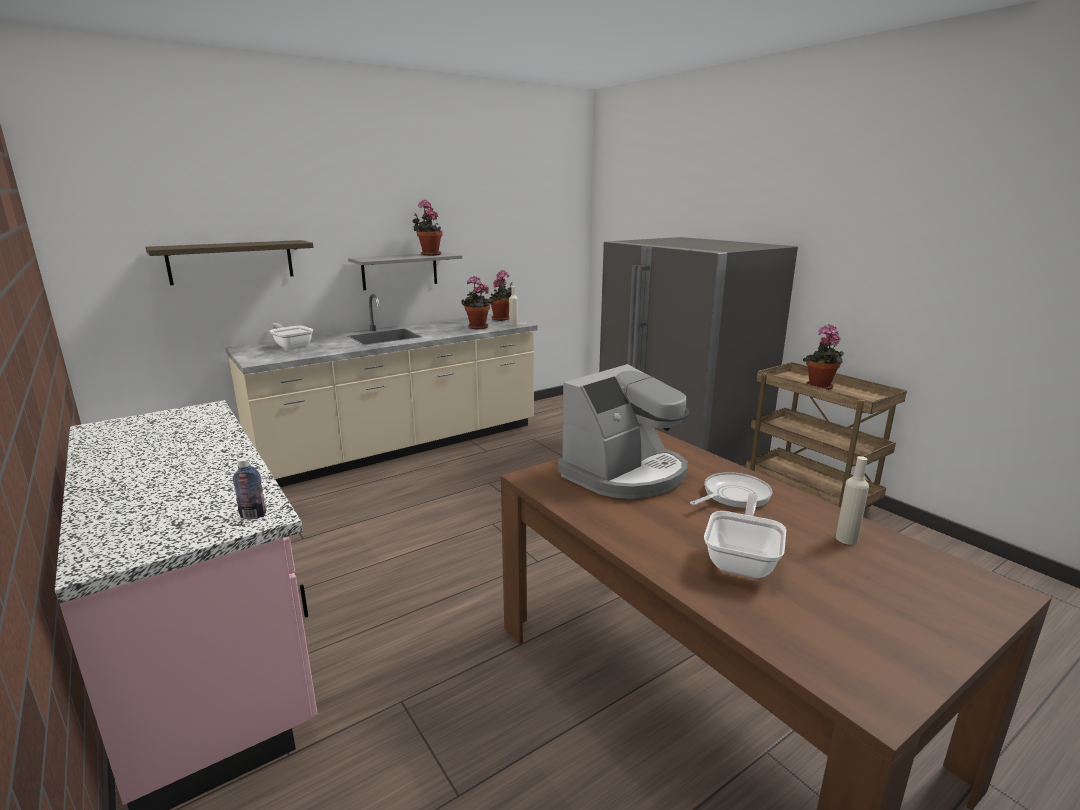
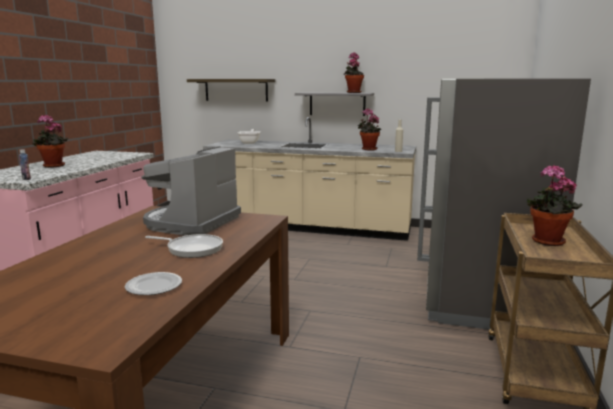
camera: 50 degrees right, 5 degrees down
(502, 319) = (403, 148): potted plant -> potted plant (53, 166)
(625, 473) = (191, 223): coffee machine -> coffee machine turned 105 degrees clockwise
(743, 560) = (88, 265): frying pan -> none
(846, 539) = (153, 287): beige bottle -> plate

